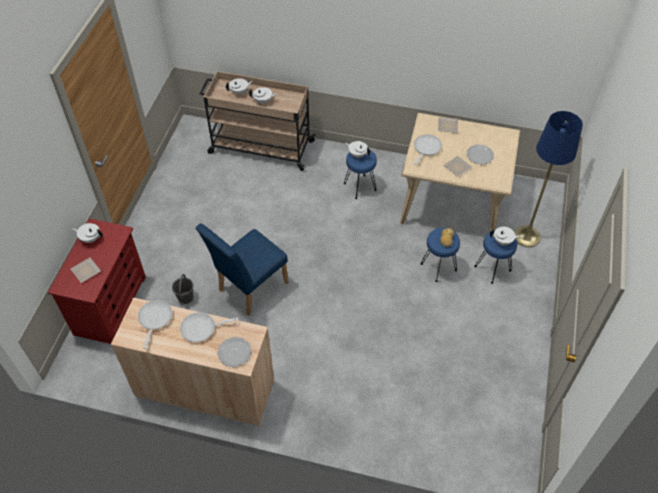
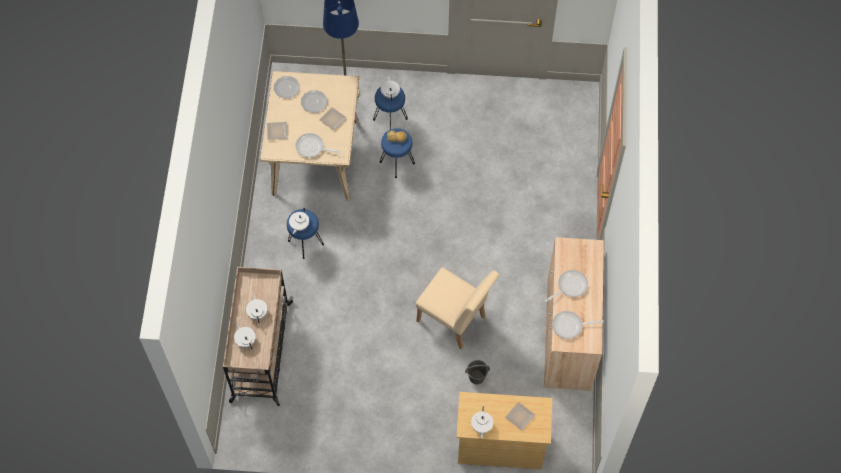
camera: 100 degrees left, 10 degrees up
(111, 305) = (500, 445): red dresser -> beige dresser
(202, 329) = (569, 286): frying pan -> frying pan turned 105 degrees counterclockwise
(235, 352) = (585, 256): plate -> plate (286, 87)
(249, 289) = (455, 322): blue chair -> beige chair

